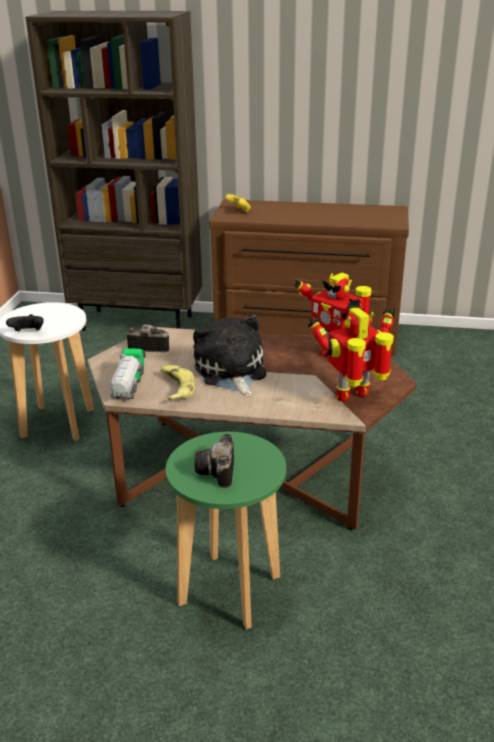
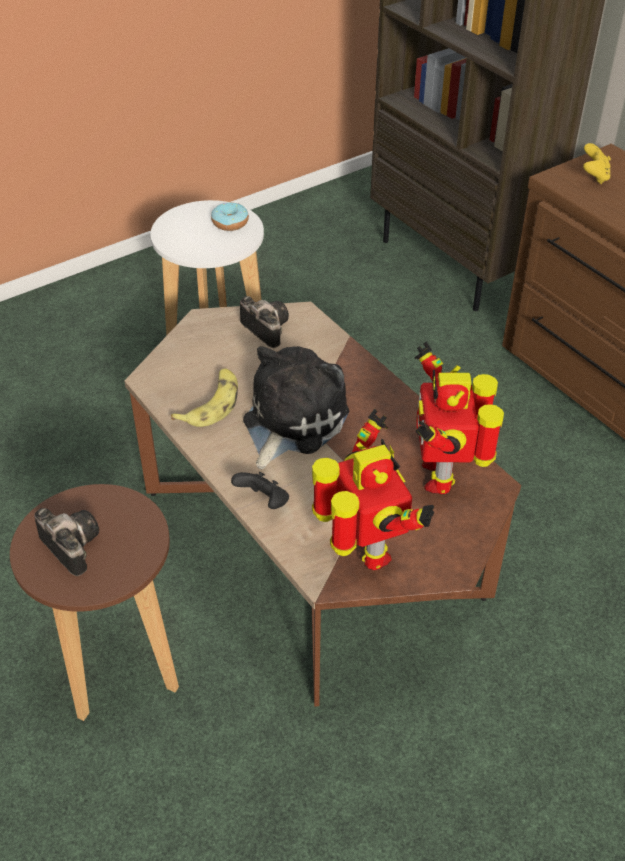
camera: 45 degrees right, 15 degrees up
(27, 333) = (171, 241): black game controller -> black game controller (264, 502)
(51, 311) = (230, 223): none -> donut
(128, 386) = (175, 371): toy truck -> none
(218, 472) = (69, 545): camera -> camera turned 90 degrees clockwise
(229, 590) = (120, 665): green stool -> brown stool
(354, 396) = (366, 552): toy robot -> toy robot turned 45 degrees clockwise

